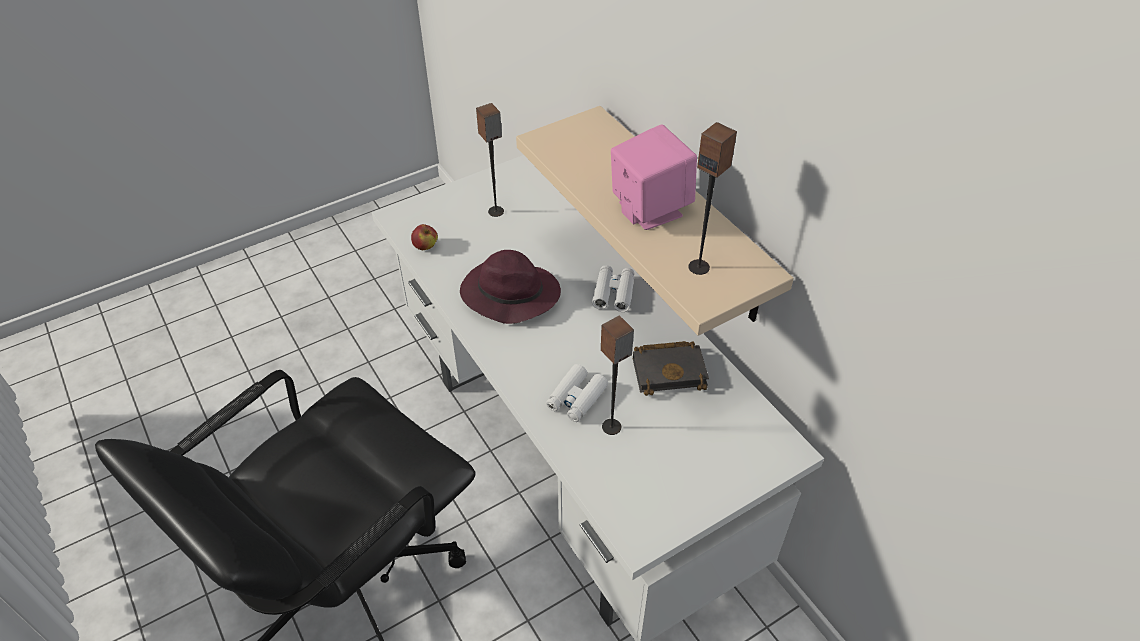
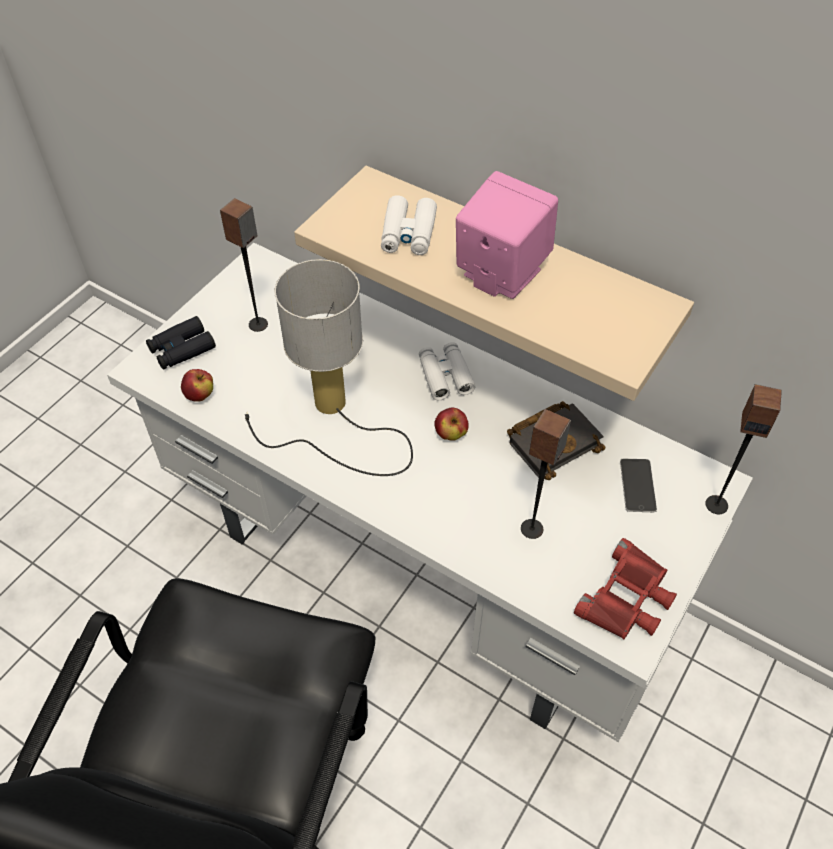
camera: 25 degrees left, 5 degrees up
(432, 211) = (181, 349): none -> black binoculars
(509, 295) = (332, 419): purple hat -> table lamp
(576, 398) = (476, 511): white binoculars -> white binoculars (408, 233)
(591, 336) = (450, 434): none -> apple
(656, 507) = (627, 598): none -> red binoculars
(699, 267) = (595, 322): speaker -> speaker (716, 504)
(719, 427) = (637, 485): none -> phone

